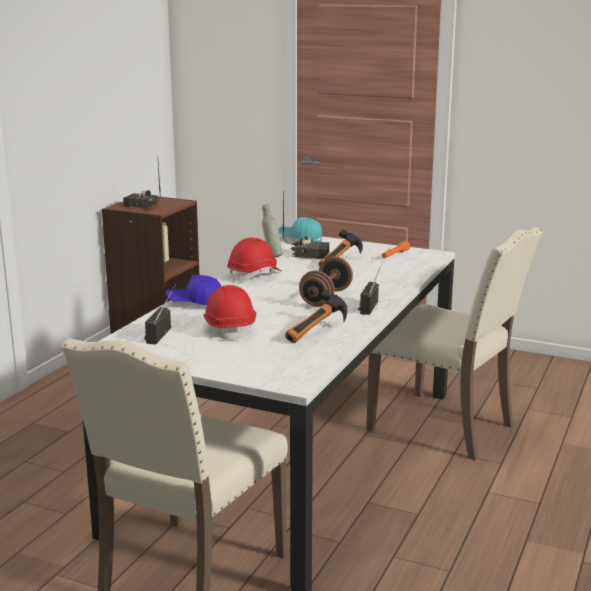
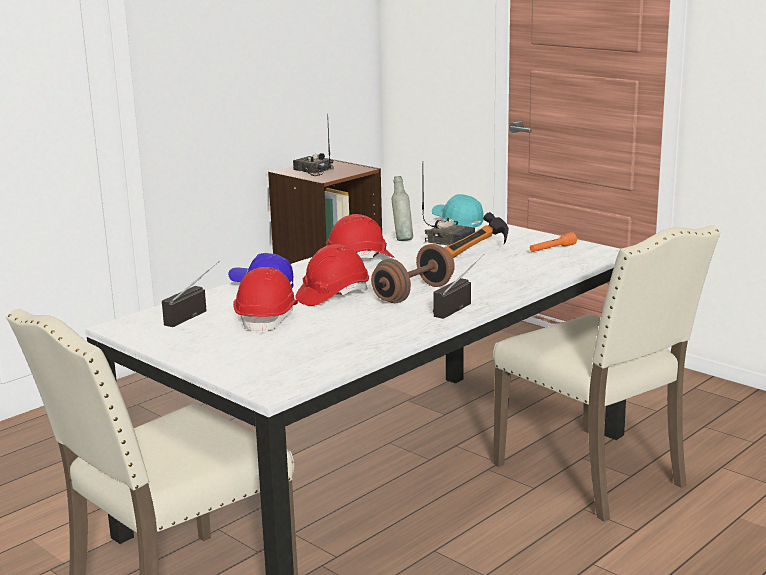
camera: 20 degrees right, 0 degrees up
(263, 305) = (333, 295): none -> red hard hat
(318, 333) = (361, 334): hammer -> none

